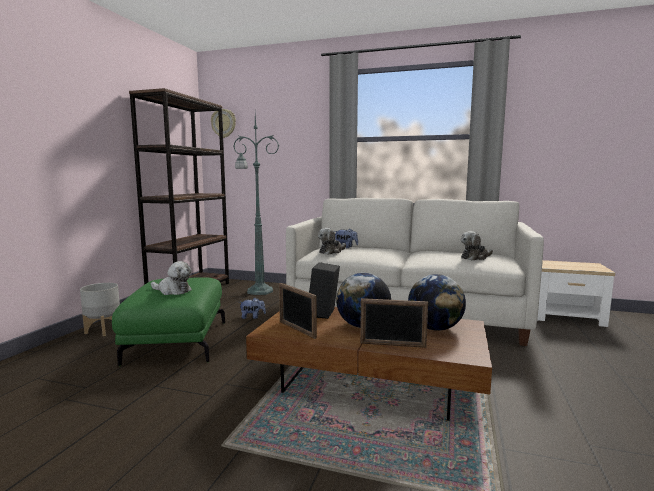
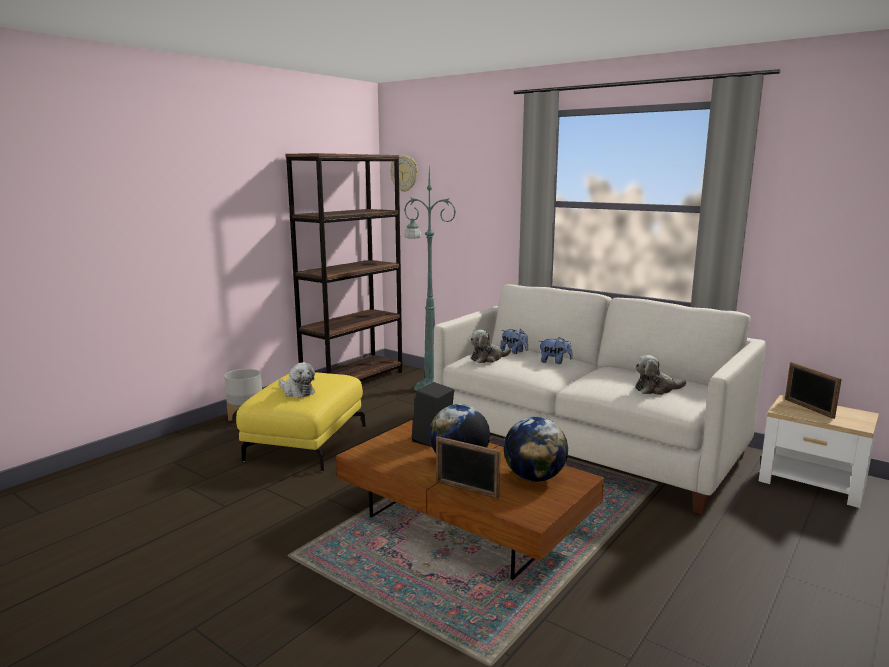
camera: 20 degrees right, 5 degrees up
(176, 342) = (305, 443): green ottoman -> yellow ottoman
(252, 317) = (399, 423): plush toy -> plush toy (554, 362)
(297, 329) = (388, 455): picture frame -> picture frame (808, 408)

